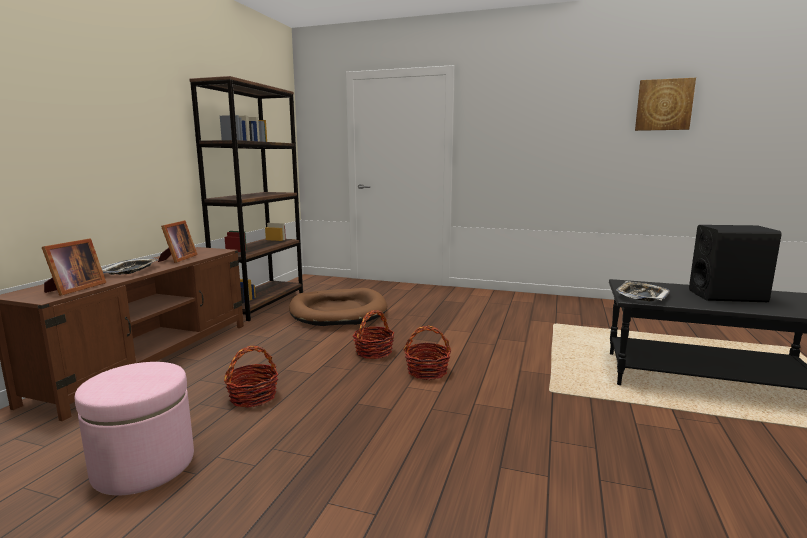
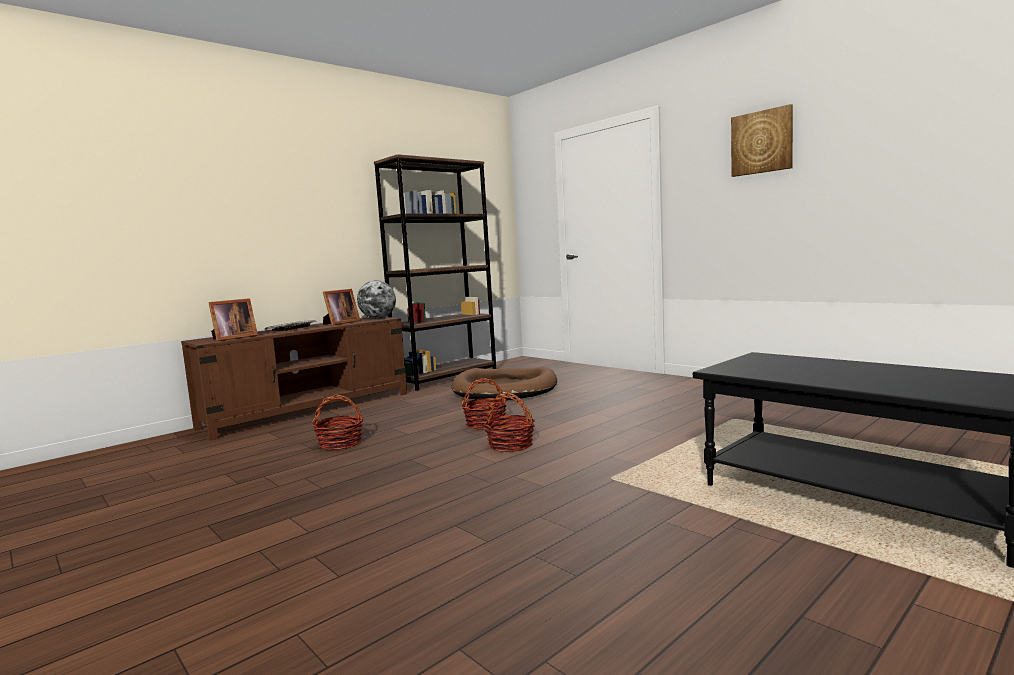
camera: 30 degrees right, 5 degrees down
(144, 465) = (217, 472): pink ottoman -> none
(210, 250) = (378, 318): none -> globe
(641, 296) = (742, 368): tray -> none
(664, 105) = (938, 108): picture -> picture (762, 142)
(727, 296) = (877, 374): black speaker -> none

